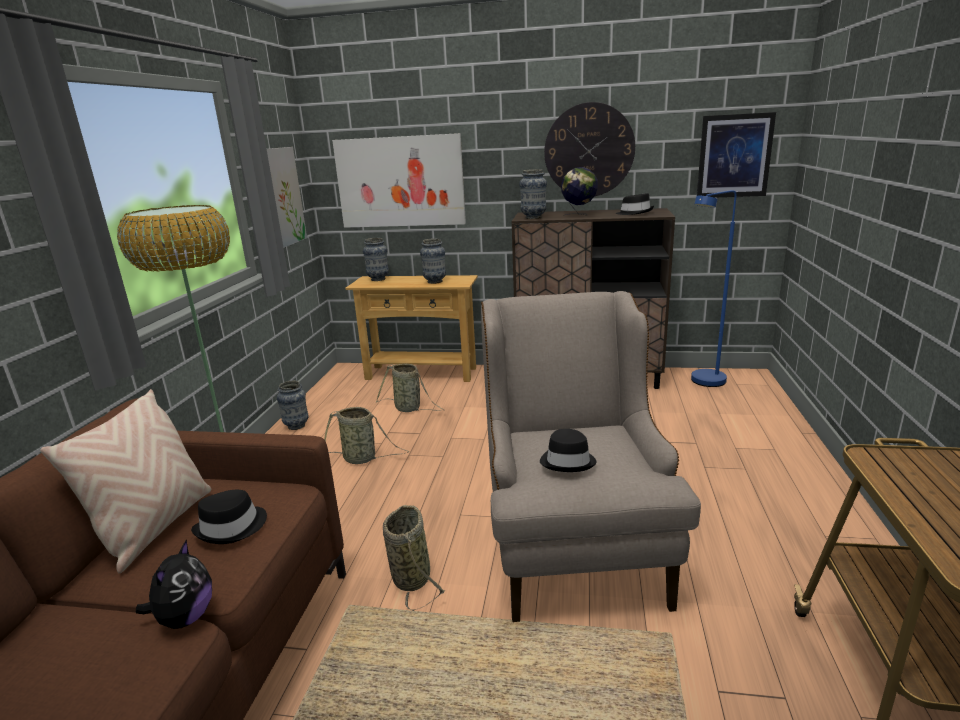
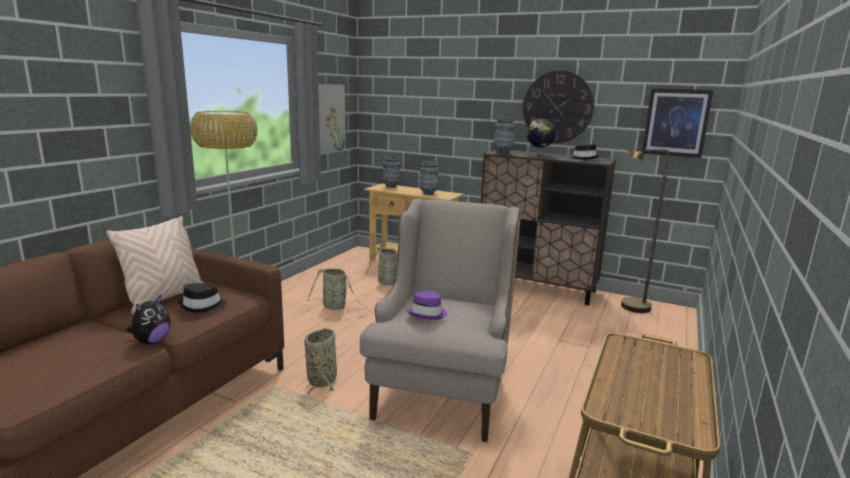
camera: 15 degrees right, 5 degrees down
(296, 426) = (306, 279): vase -> none
(400, 182) = (417, 117): picture -> none
(568, 461) = (428, 313): black hat -> purple hat
(703, 383) = (629, 308): blue floor lamp -> brown floor lamp

